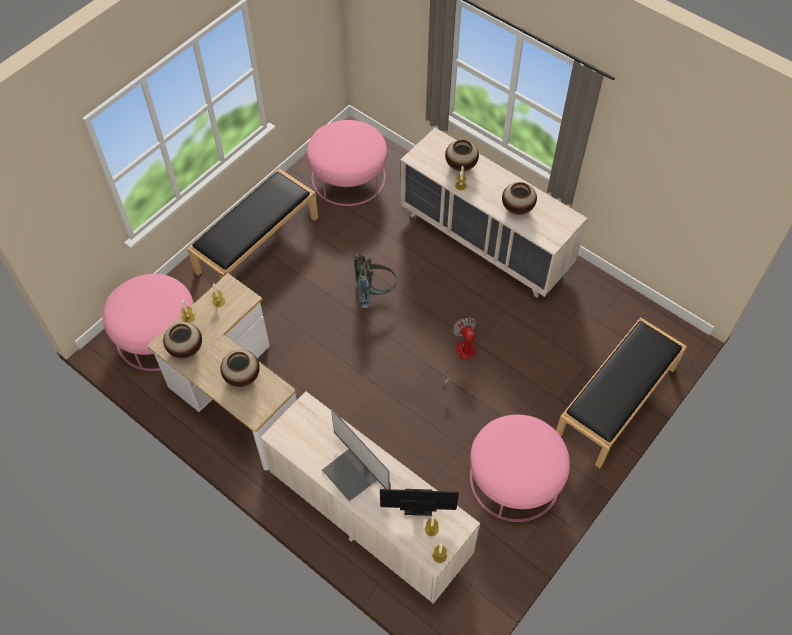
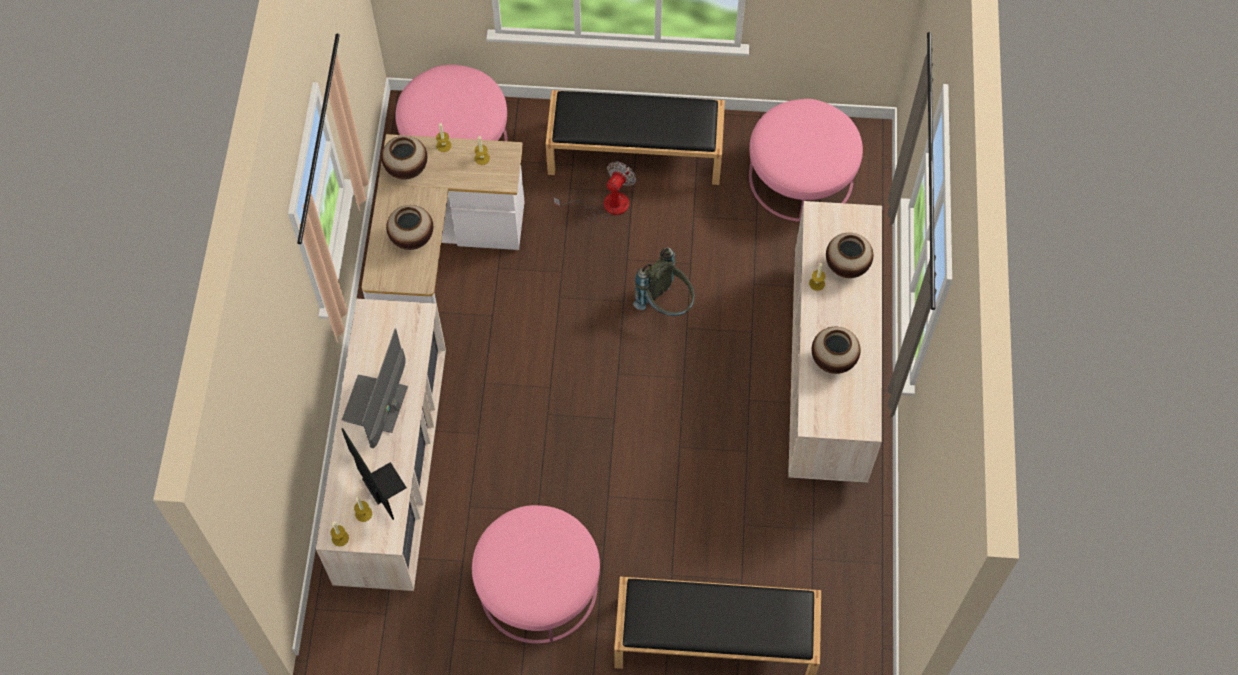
camera: 55 degrees right, 5 degrees up
(462, 356) = (651, 442): fan -> fan (606, 205)

